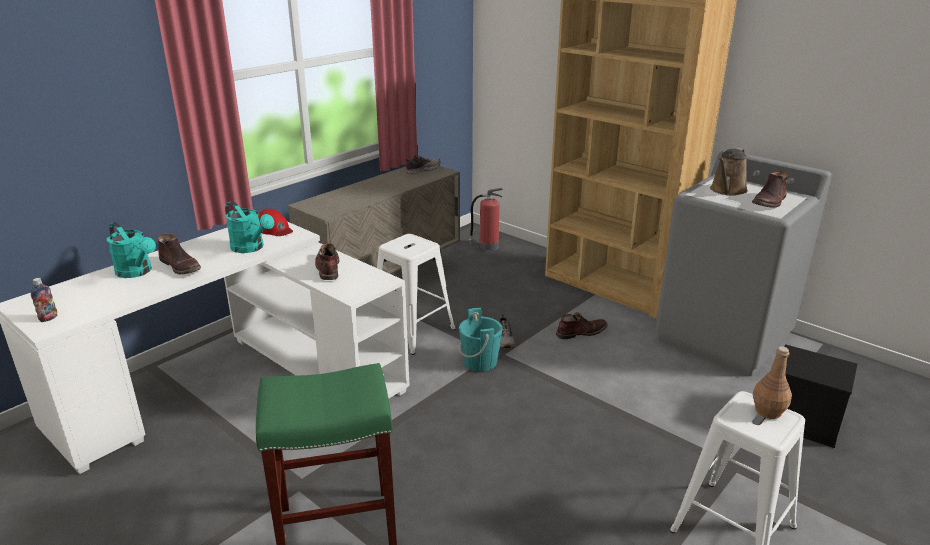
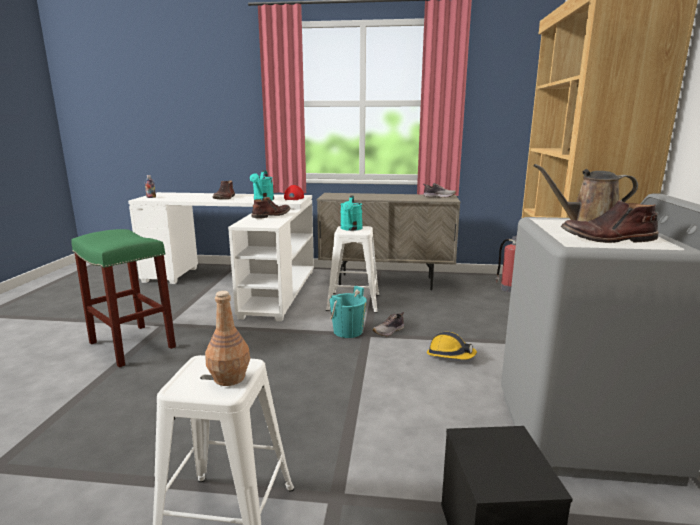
camera: 55 degrees right, 10 degrees down
(137, 272) = (209, 196): turquoise watering can -> turquoise watering can (351, 229)
(581, 332) = (450, 355): brown boot -> hard hat

